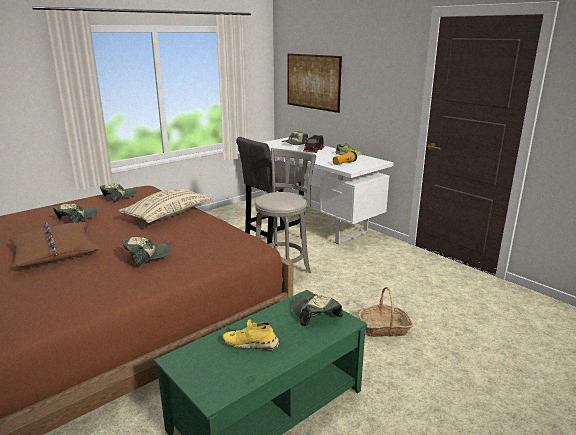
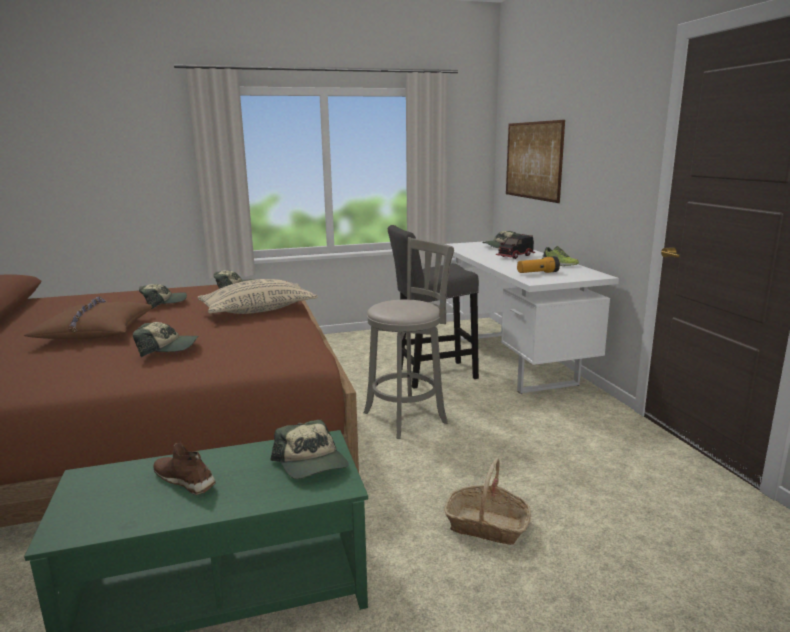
camera: 25 degrees right, 5 degrees down
(251, 343) = (186, 481): yellow shoe -> brown shoe
(315, 313) = (312, 463): cap -> cap turned 150 degrees clockwise

